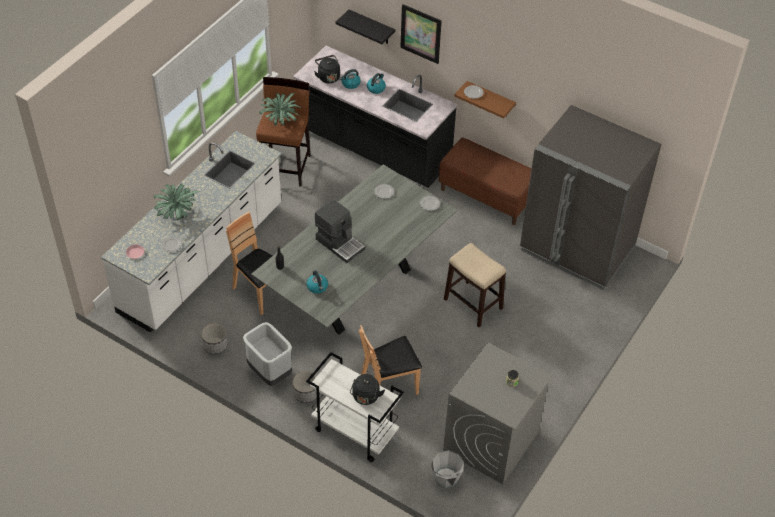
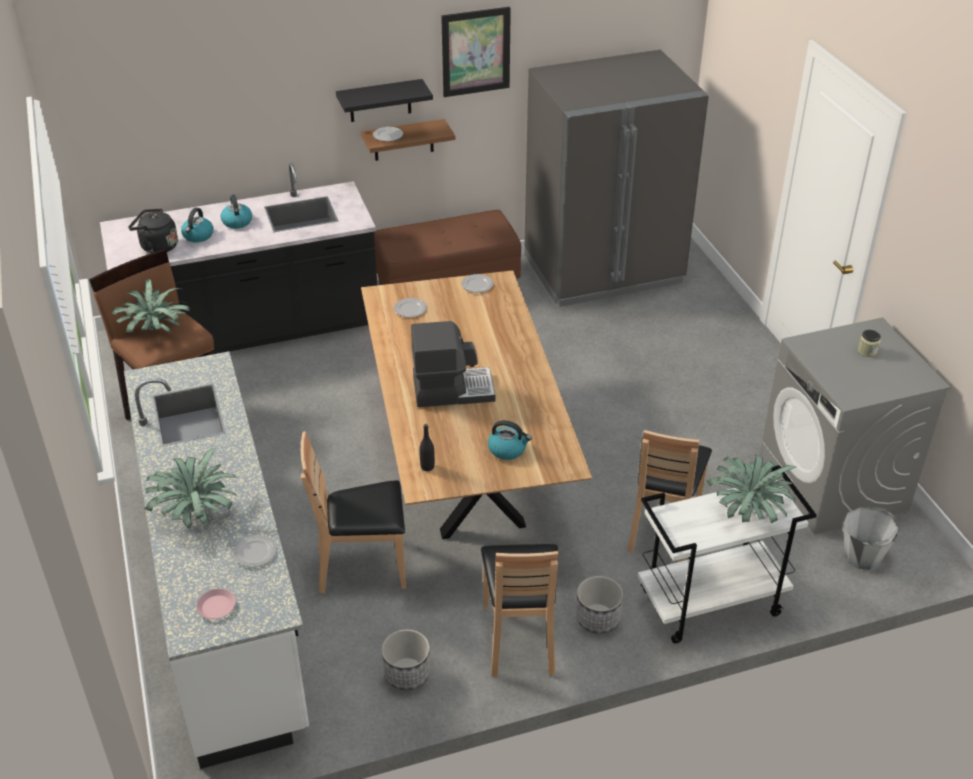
camera: 50 degrees left, 10 degrees down
(269, 372) = (520, 638): grey trash can -> brown chair
(356, 289) = (466, 469): grey dining table -> brown dining table
(365, 397) = (749, 511): black kettle -> potted plant
(371, 27) = (178, 137): black shelf -> black shelf (380, 101)
(421, 33) = (269, 95): picture -> picture (476, 52)
(472, 303) = (599, 384): stool -> none

